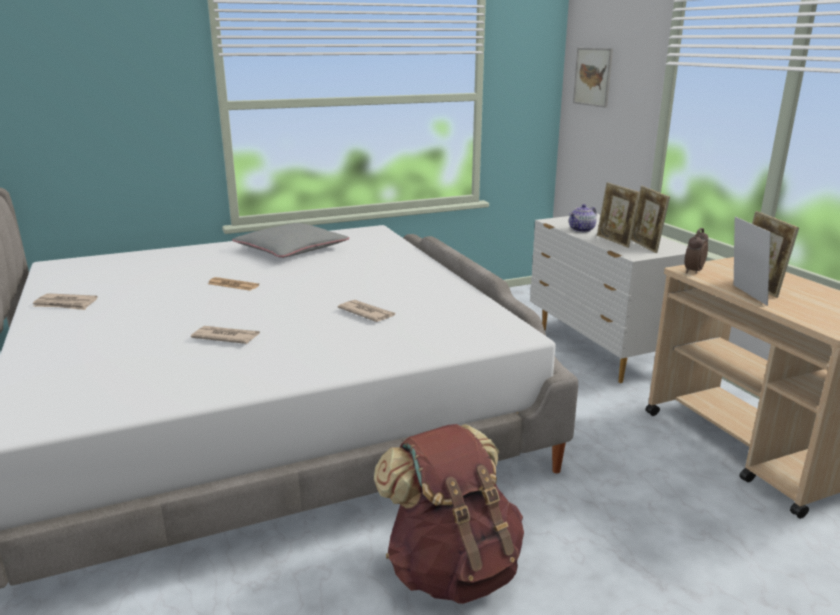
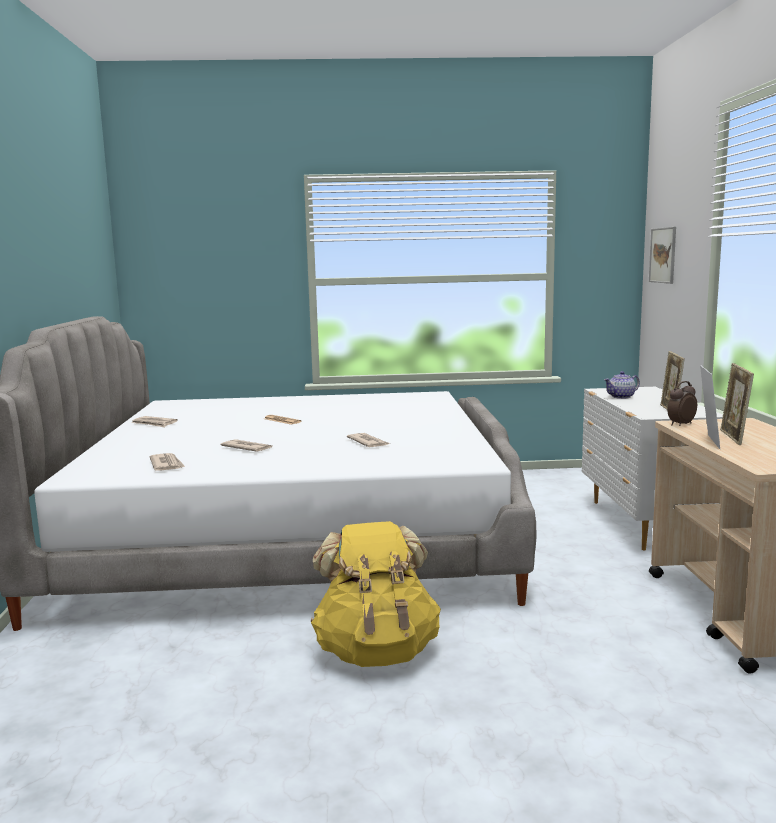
camera: 20 degrees right, 10 degrees down
(140, 380) = (167, 465): none -> newspaper
(291, 249) = (350, 402): grey pillow -> none
(452, 568) = (376, 651): brown backpack -> yellow backpack
(614, 241) = (643, 406): picture frame -> none

